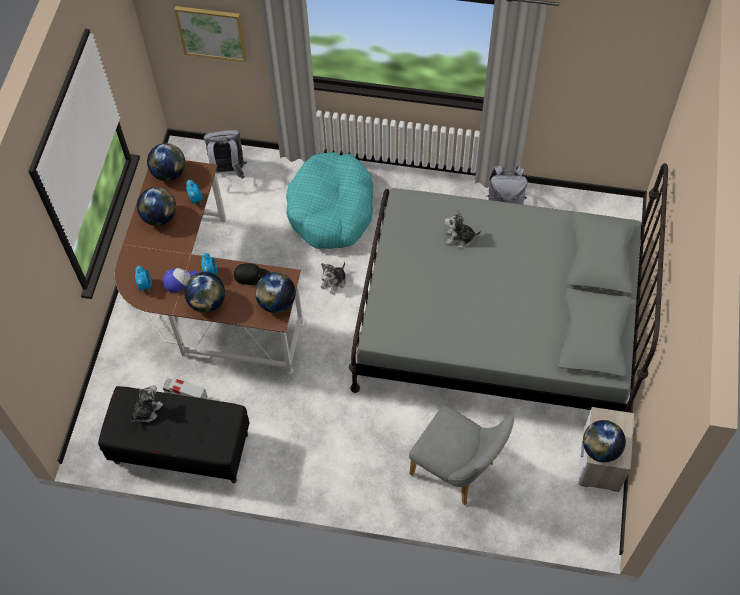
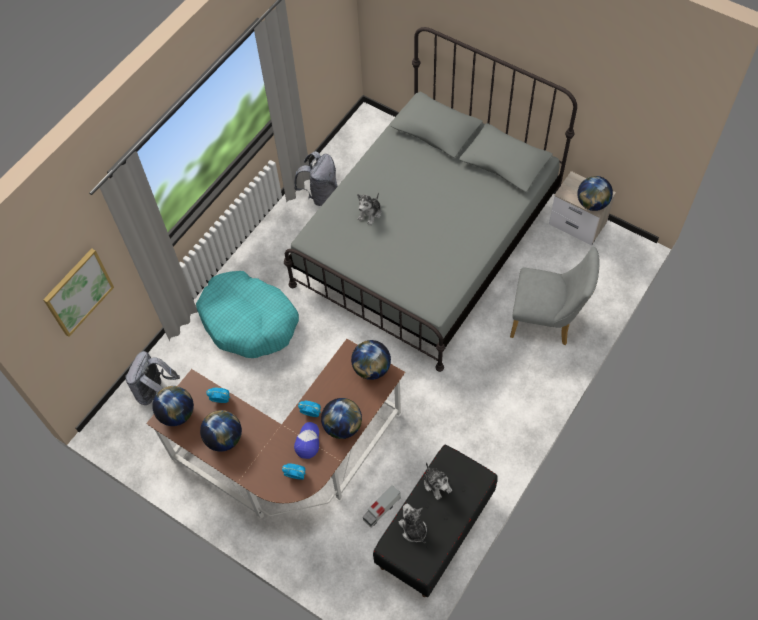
camera: 65 degrees left, 0 degrees up
(252, 276) = (333, 379): black cap -> none
(334, 282) = (326, 346): plush toy -> plush toy (437, 484)
(457, 471) = (546, 321): grey chair -> grey chair turned 45 degrees clockwise

